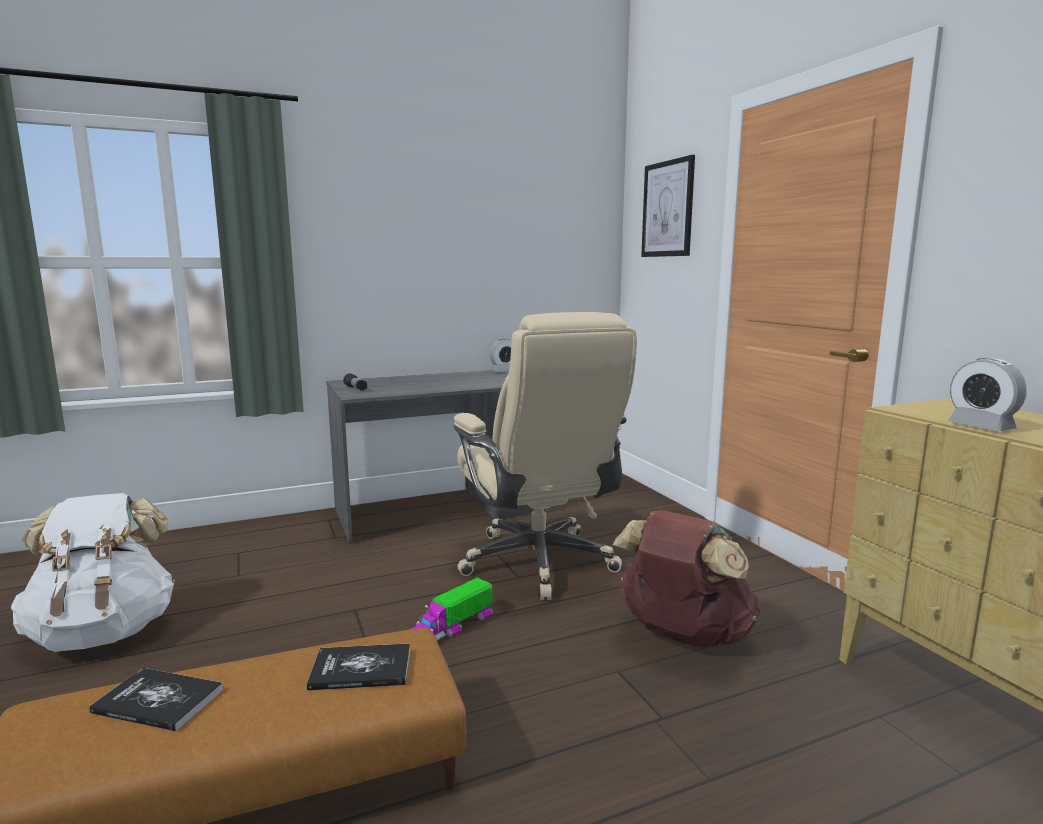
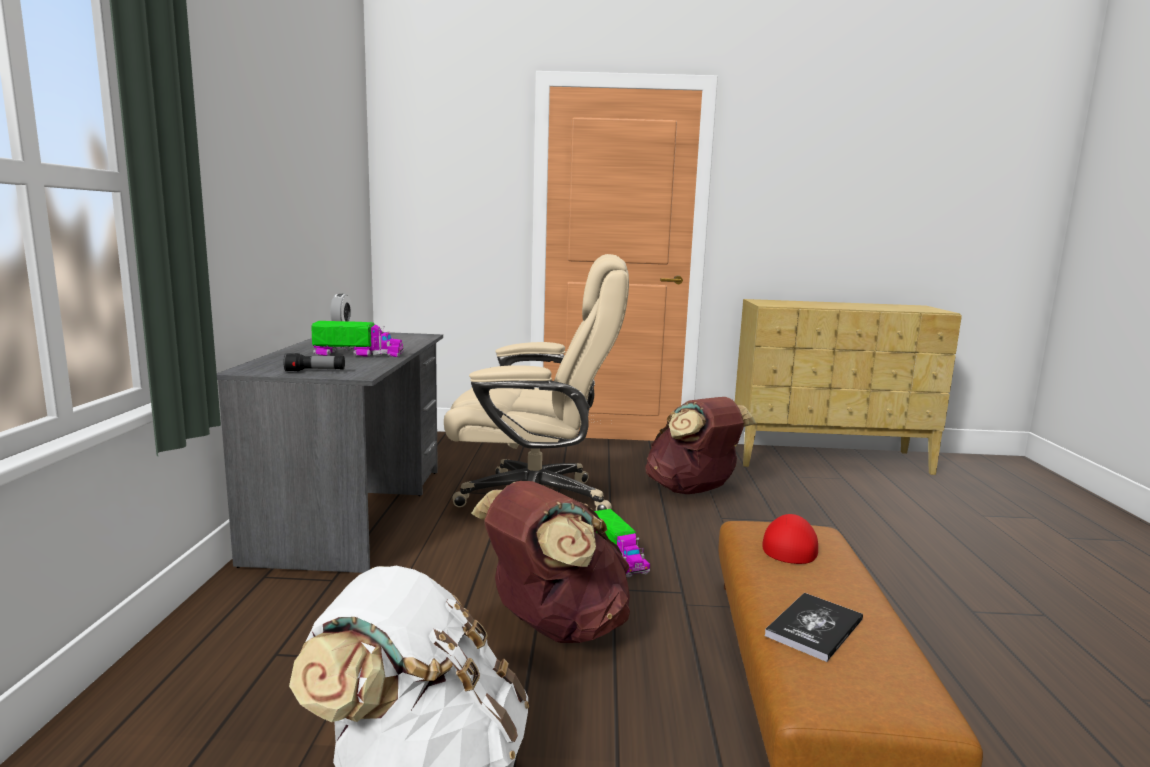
camera: 65 degrees left, 0 degrees up
(301, 628) = (554, 627): none -> brown backpack
(361, 669) = (790, 546): book -> red cap
(426, 385) = (358, 354): none -> toy truck
(668, 209) = (452, 157): picture -> none
(981, 426) = (814, 307): alarm clock -> none

